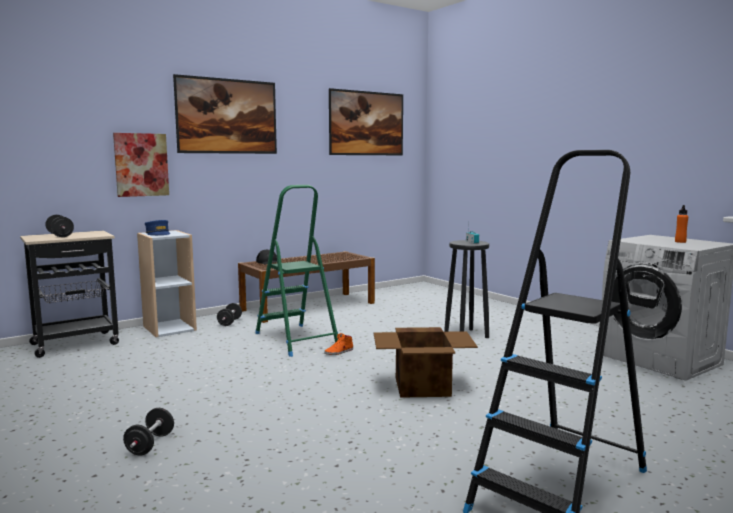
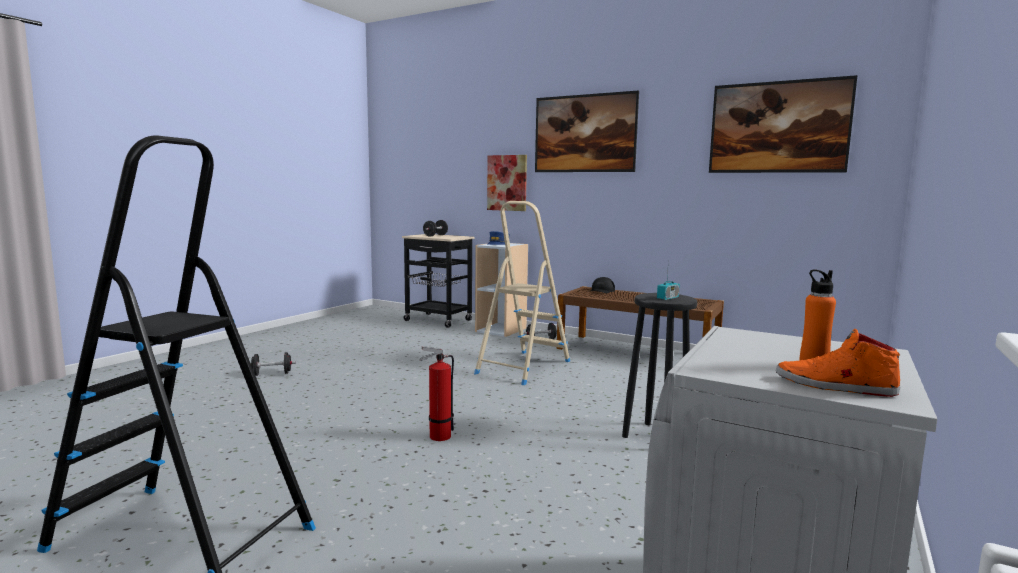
camera: 65 degrees right, 0 degrees up
(295, 339) = (524, 367): green step ladder -> beige step ladder
(339, 352) = (507, 387): orange shoe -> orange shoe (834, 386)
(423, 386) = (437, 437): cardboard box -> fire extinguisher

